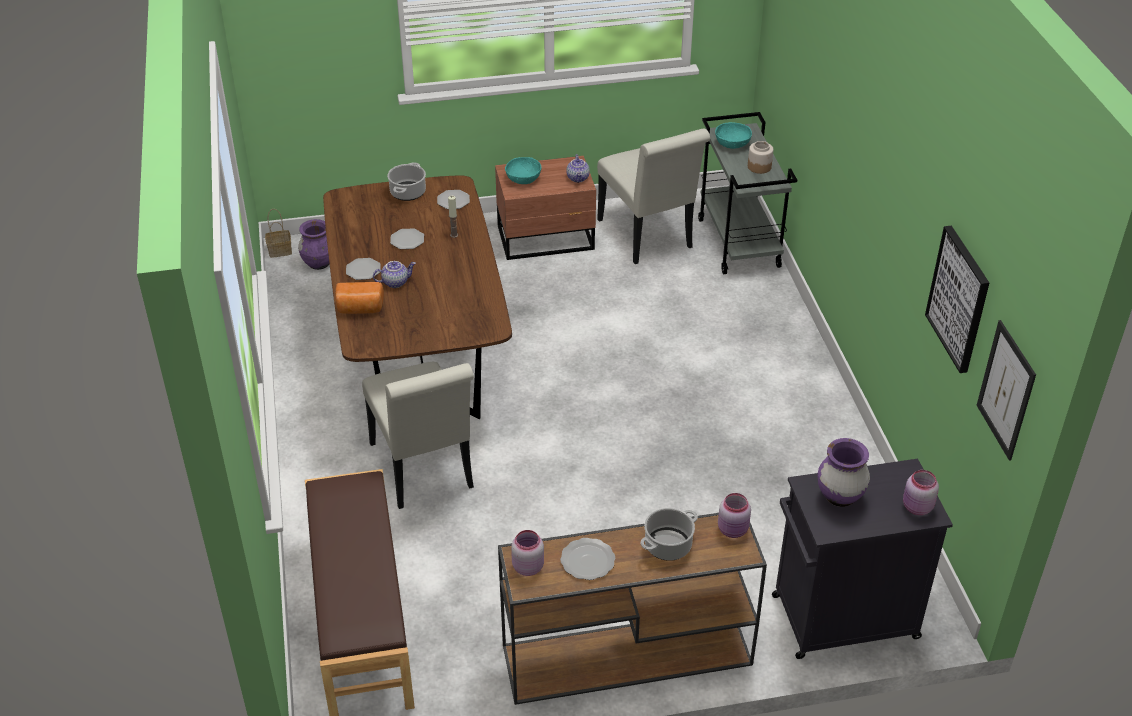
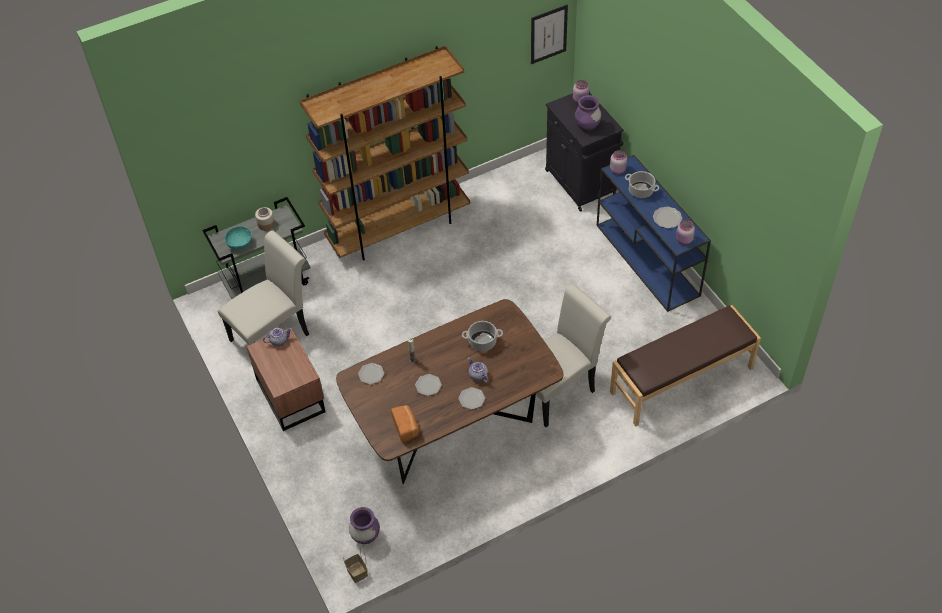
camera: 105 degrees left, 10 degrees up
(360, 309) = (513, 385): bread -> bread (406, 427)
(408, 193) = (369, 405): cooking pot -> cooking pot (483, 342)
(523, 179) = (289, 373): turquoise bowl -> none
(624, 656) = (648, 260): brown console table -> blue console table
(801, 375) = (399, 228): none -> brown bookcase
(959, 299) = (493, 49): picture -> none

